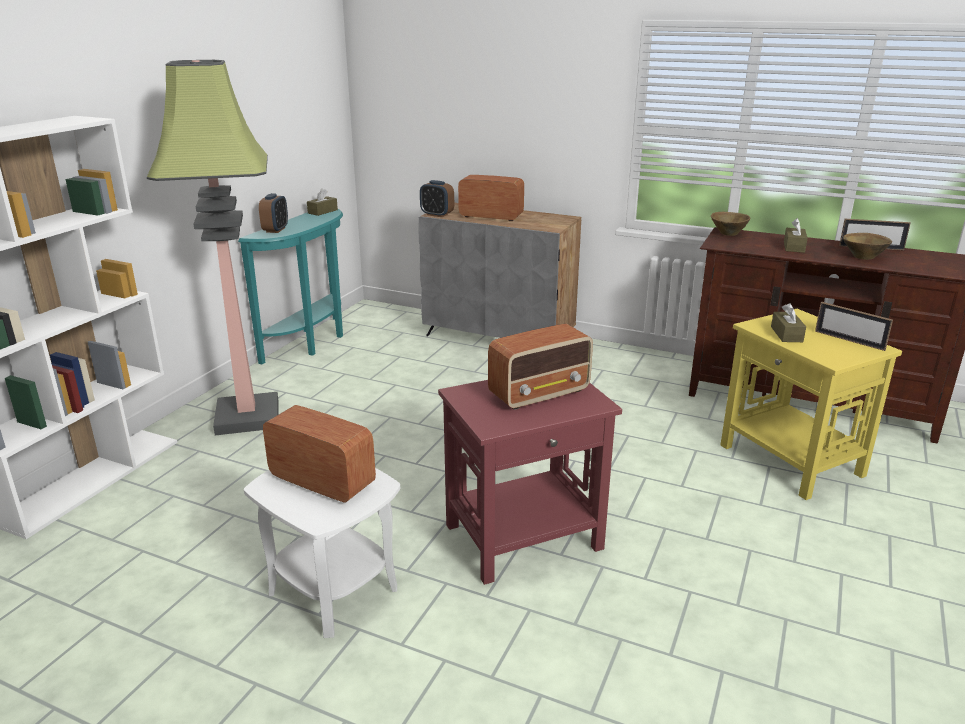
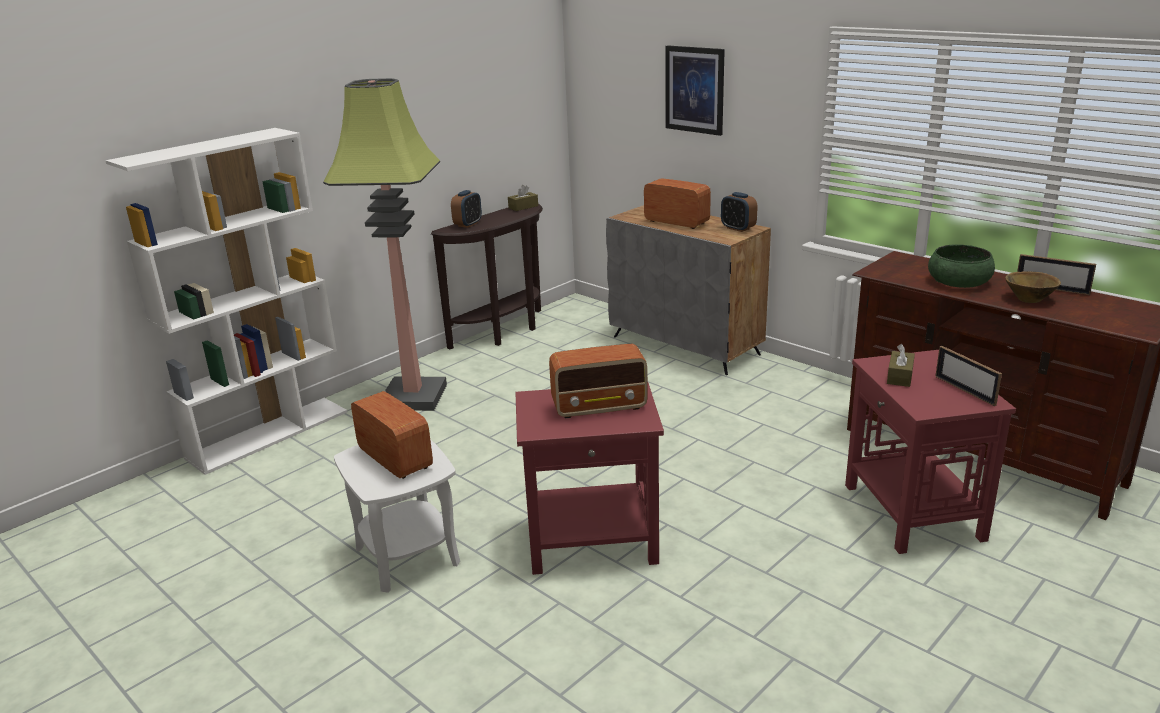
camera: 20 degrees right, 0 degrees up
(313, 342) = (505, 332): turquoise console table -> brown console table
(437, 215) = (625, 217): alarm clock -> alarm clock (738, 228)
(497, 86) = (694, 90): none -> picture
(728, 233) = (900, 259): brown bowl -> none
(790, 460) = (911, 512): yellow side table -> red side table
(794, 247) = (958, 281): brown tissue box -> green bowl

